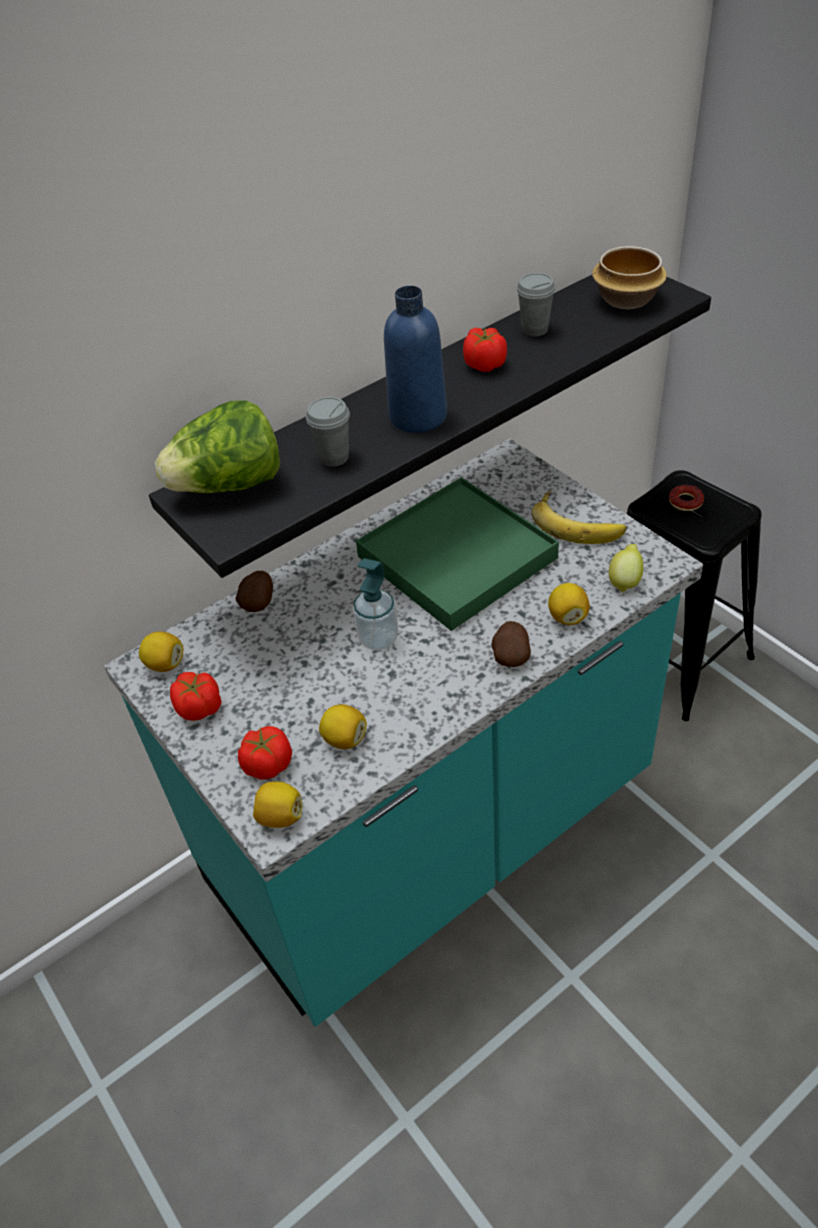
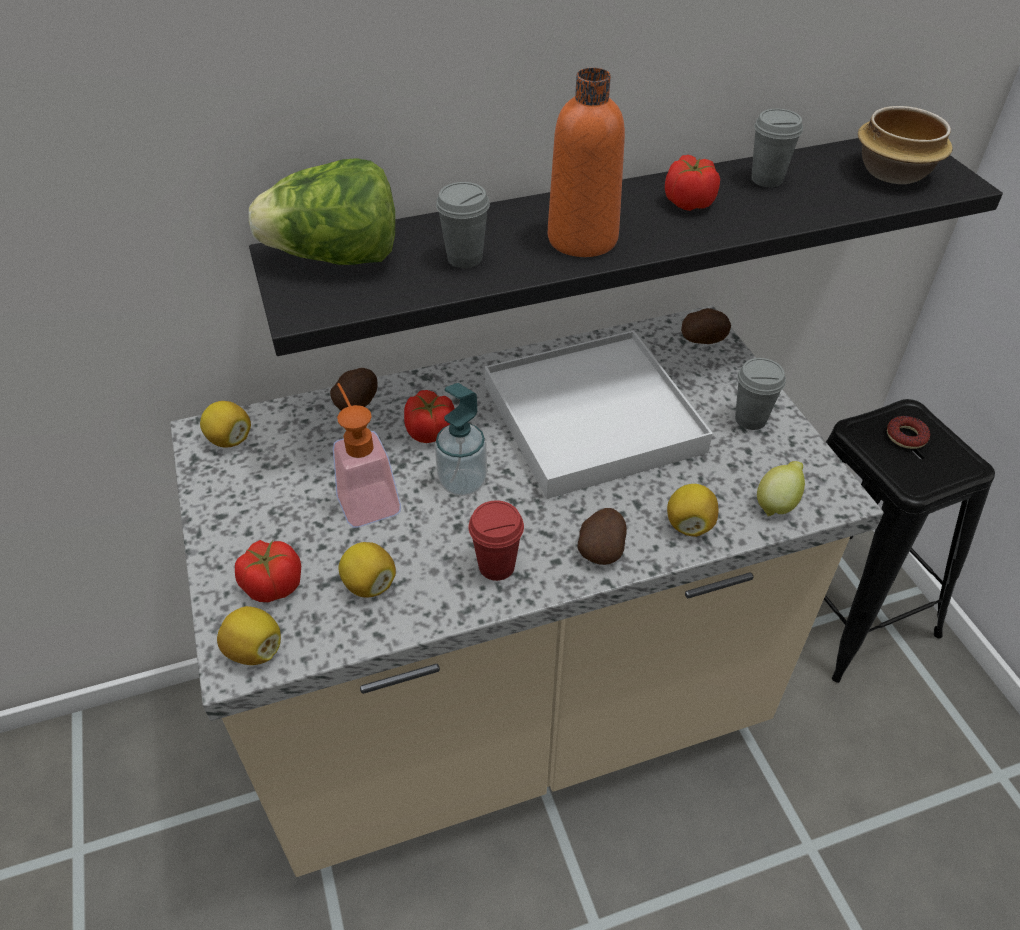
camera: 15 degrees right, 0 degrees up
(200, 708) = (238, 498): tomato -> tomato (431, 432)
(306, 674) = (365, 496): none -> soap dispenser
(418, 417) = (582, 239): blue bottle -> orange bottle
(432, 836) = (510, 711): turquoise counter -> beige counter
(437, 693) = (496, 566): none -> red cup
(456, 557) = (591, 418): green tray -> white tray
(515, 469) = (703, 340): none -> potato
(578, 522) = (750, 419): banana -> grey cup

